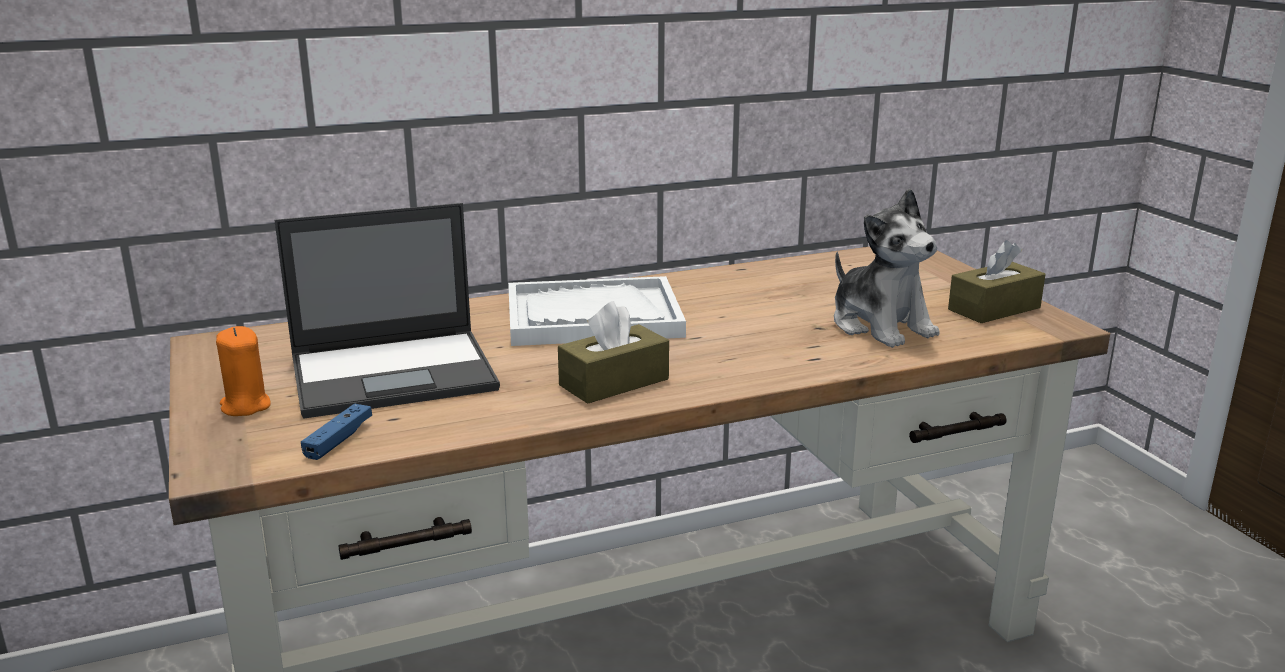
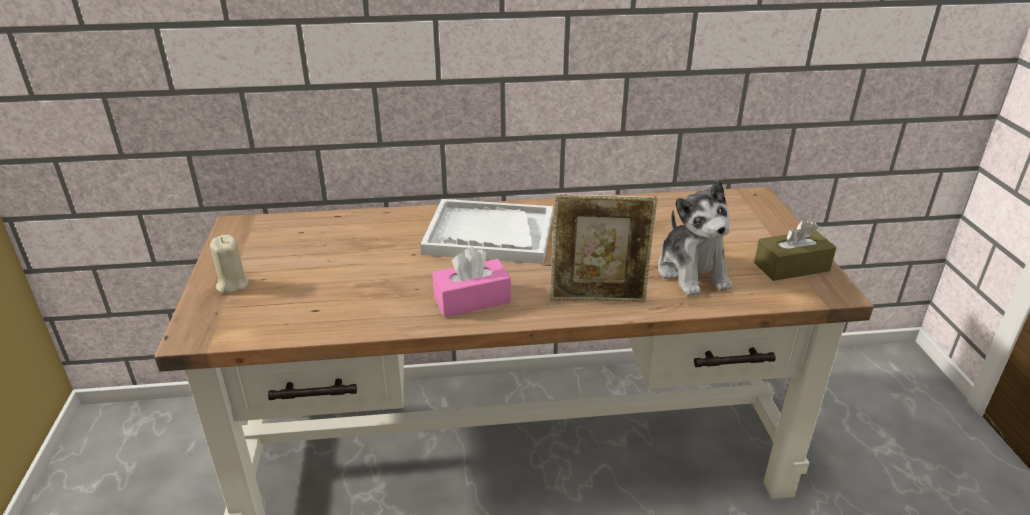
camera: 15 degrees right, 10 degrees up
(245, 406) = (232, 284): orange candle -> beige candle
(338, 440) = (273, 324): blue game controller -> none
(396, 373) = (336, 269): laptop -> none
(614, 382) = (472, 300): brown tissue box -> pink tissue box
(780, 362) = (598, 297): none -> picture frame

